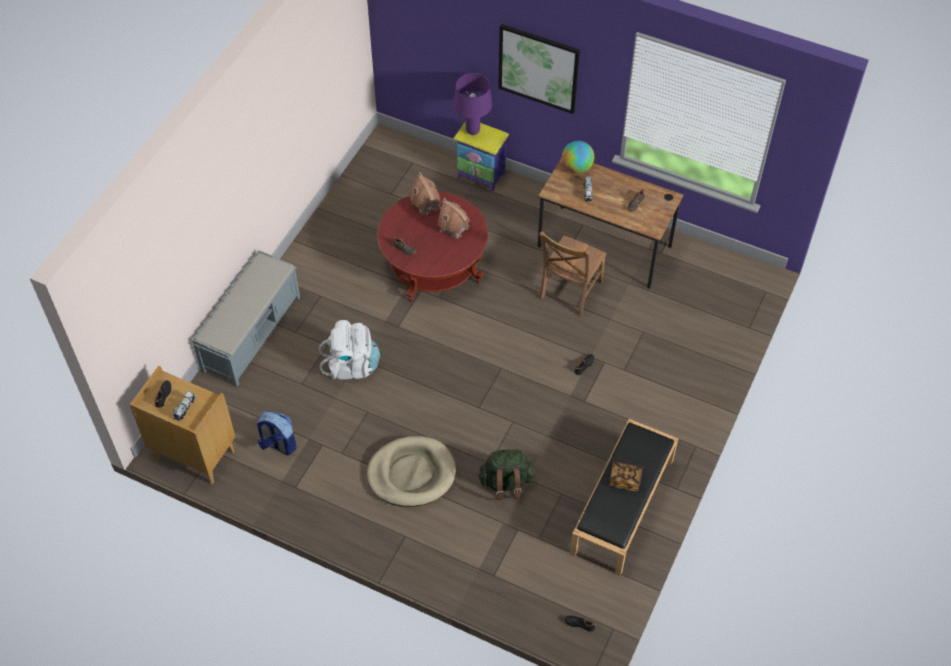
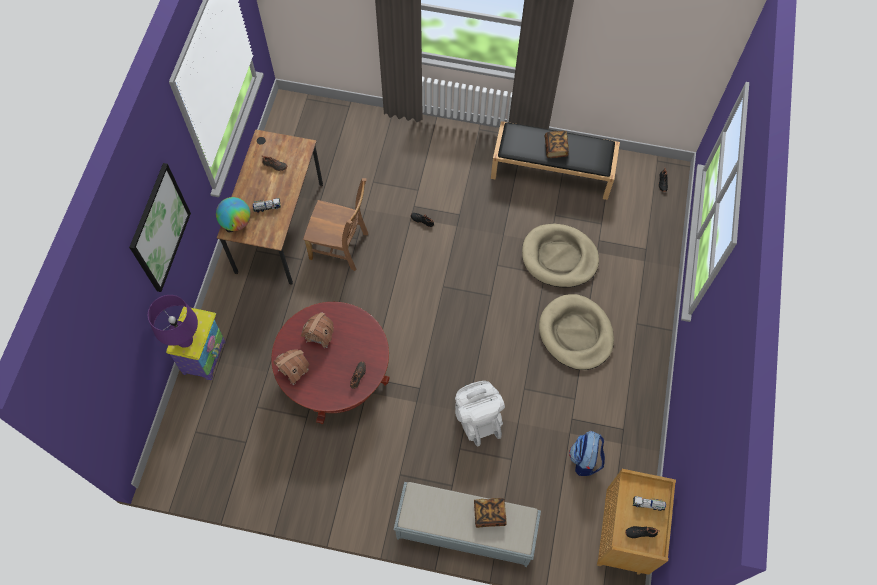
camera: 105 degrees left, 10 degrees up
(241, 317) = (489, 514): none -> book
(506, 483) = (559, 257): green backpack -> beige dog bed

